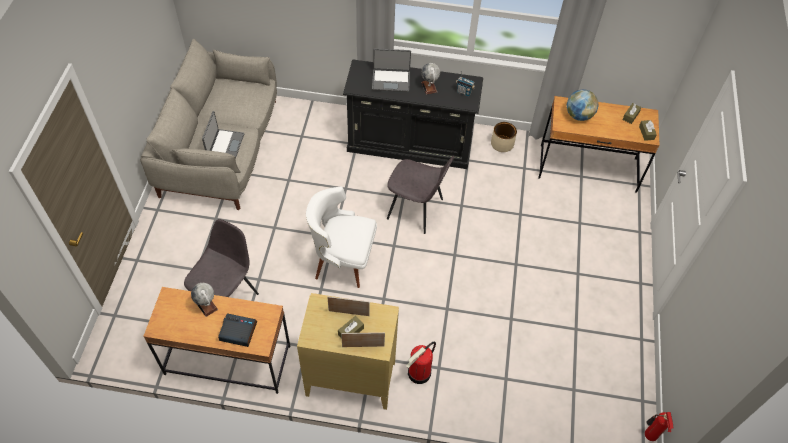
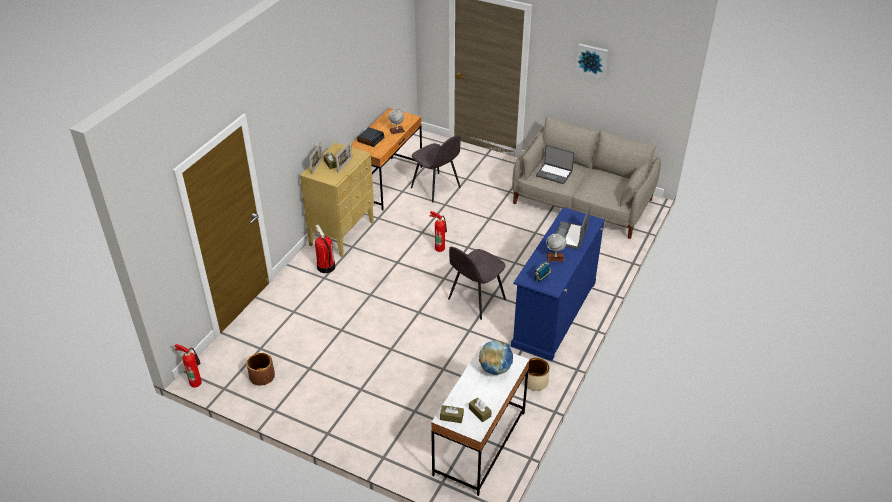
camera: 110 degrees right, 15 degrees down
(124, 41) = (592, 60): none -> picture
(343, 263) = (439, 247): white chair -> fire extinguisher
(410, 144) = (554, 314): black cabinet -> blue cabinet
(588, 168) = (479, 444): brown desk -> white desk
(608, 369) = (262, 376): none -> brown planter

